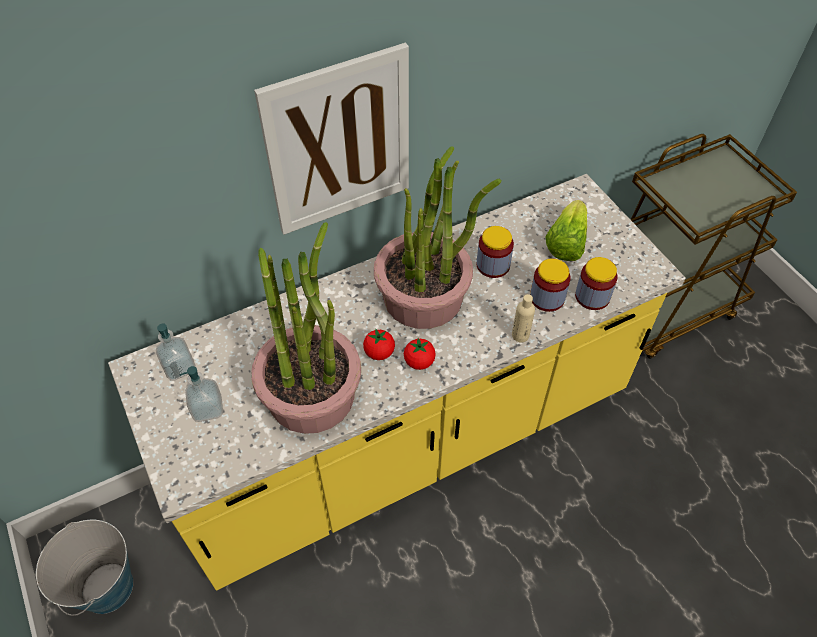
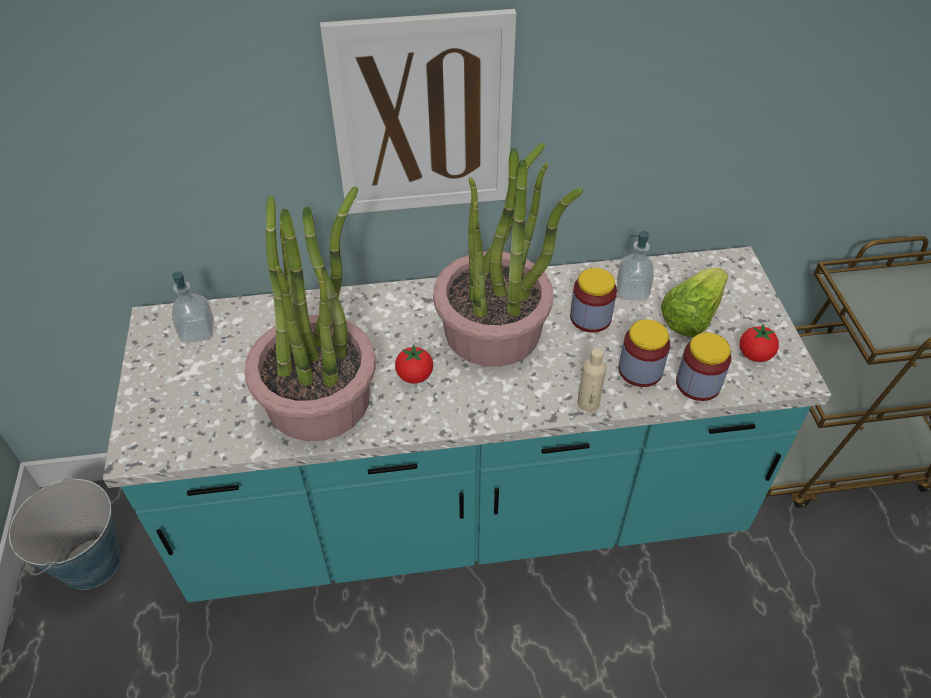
camera: 20 degrees right, 5 degrees down
(208, 409) = (204, 381): soap dispenser -> soap dispenser (632, 291)
(408, 443) = (466, 514): yellow counter -> turquoise counter
(419, 362) = (455, 398): tomato -> tomato (754, 355)

